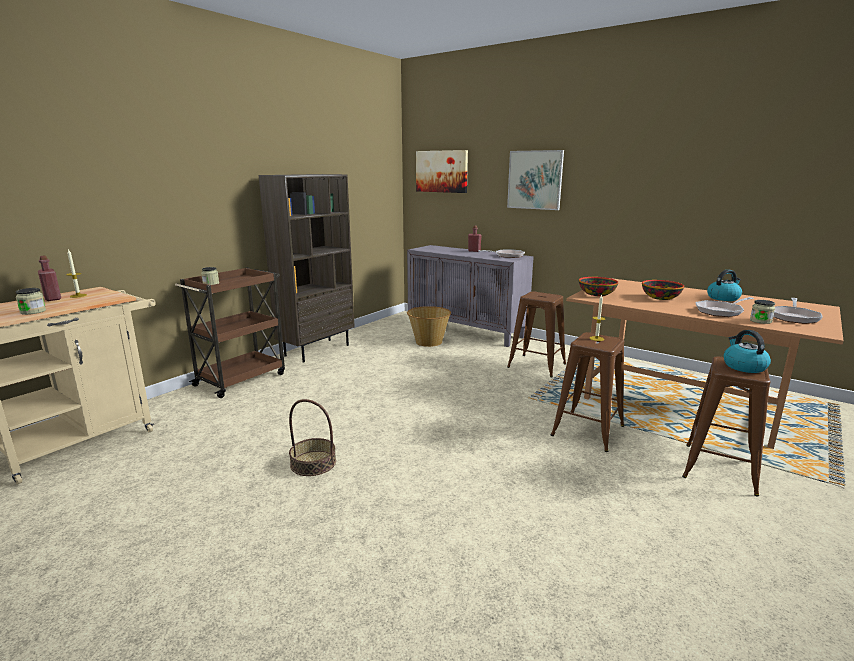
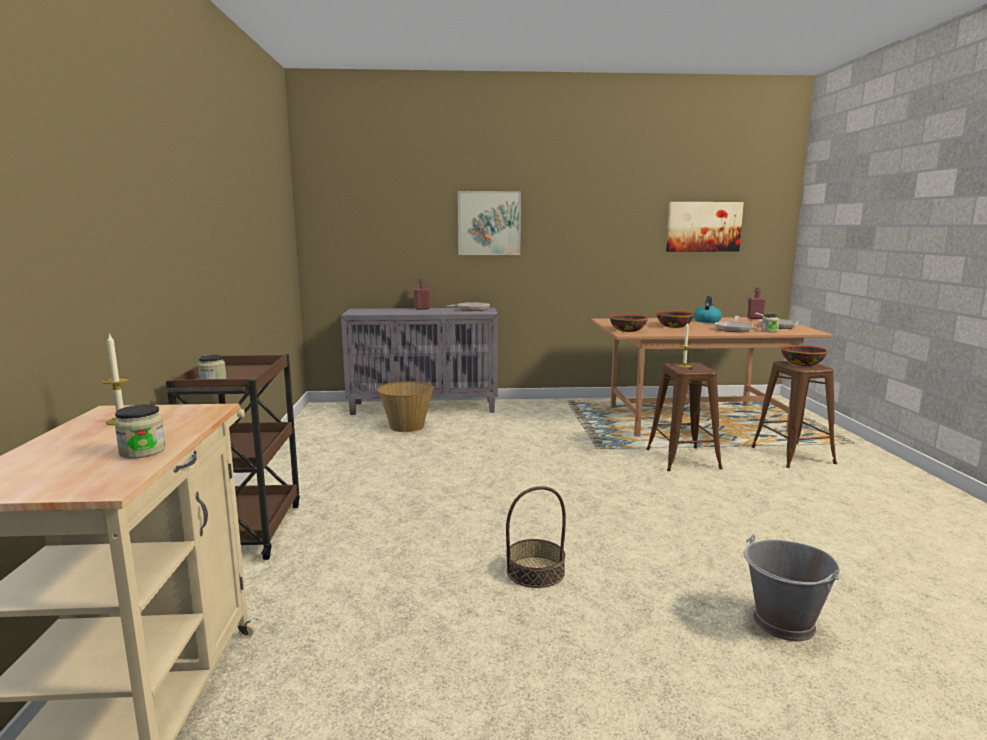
camera: 40 degrees left, 5 degrees down
(52, 298) = (86, 433): red bottle -> red bottle (755, 318)
(317, 350) = (285, 468): brown bookcase -> none
(383, 584) = (784, 623): none -> grey bucket
(442, 171) = (361, 214): picture -> picture (703, 226)
(536, 366) = (550, 422): brown stool -> none
(743, 366) = (802, 364): kettle -> bowl

